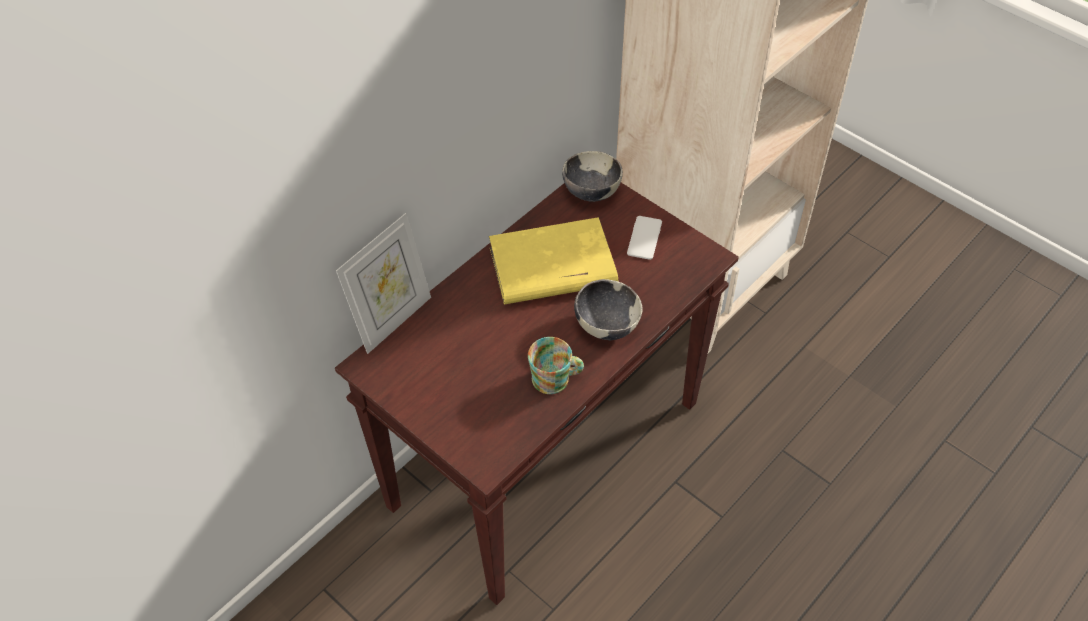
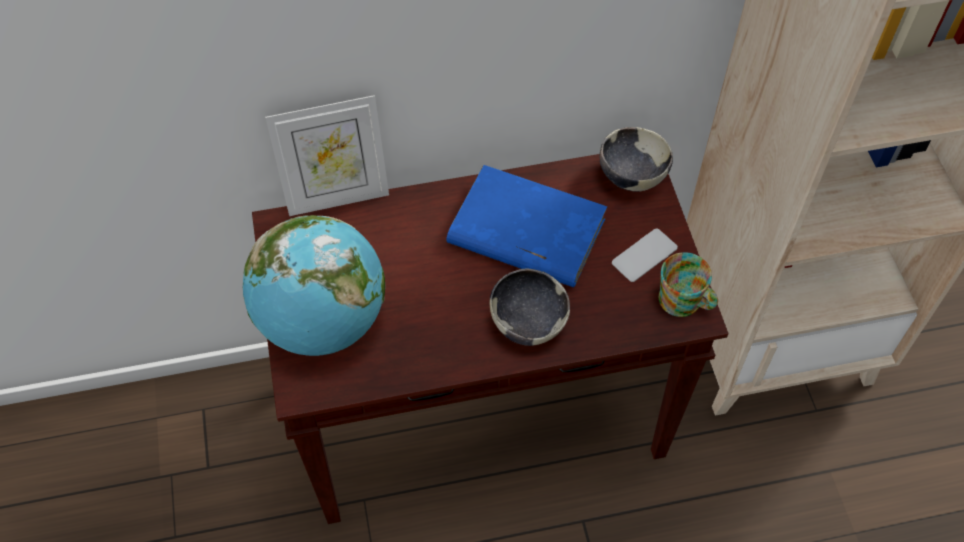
camera: 35 degrees right, 5 degrees up
(461, 410) = (323, 322): none -> globe
(551, 267) = (525, 231): yellow book -> blue book
(556, 379) = (433, 347): mug -> mug (684, 303)

